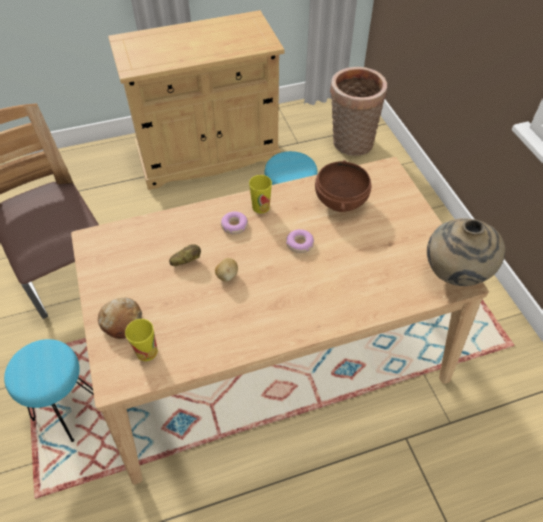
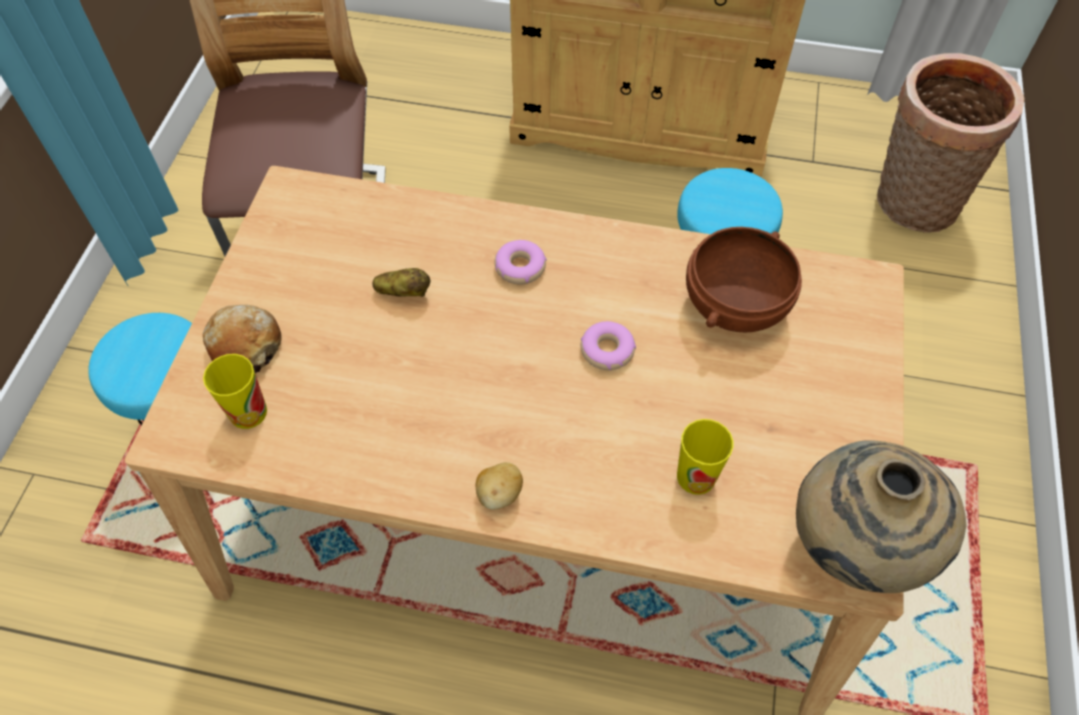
camera: 30 degrees right, 5 degrees up
(227, 275) = (450, 348): potato -> potato (499, 494)
(260, 207) = (586, 253): cup -> cup (696, 476)

